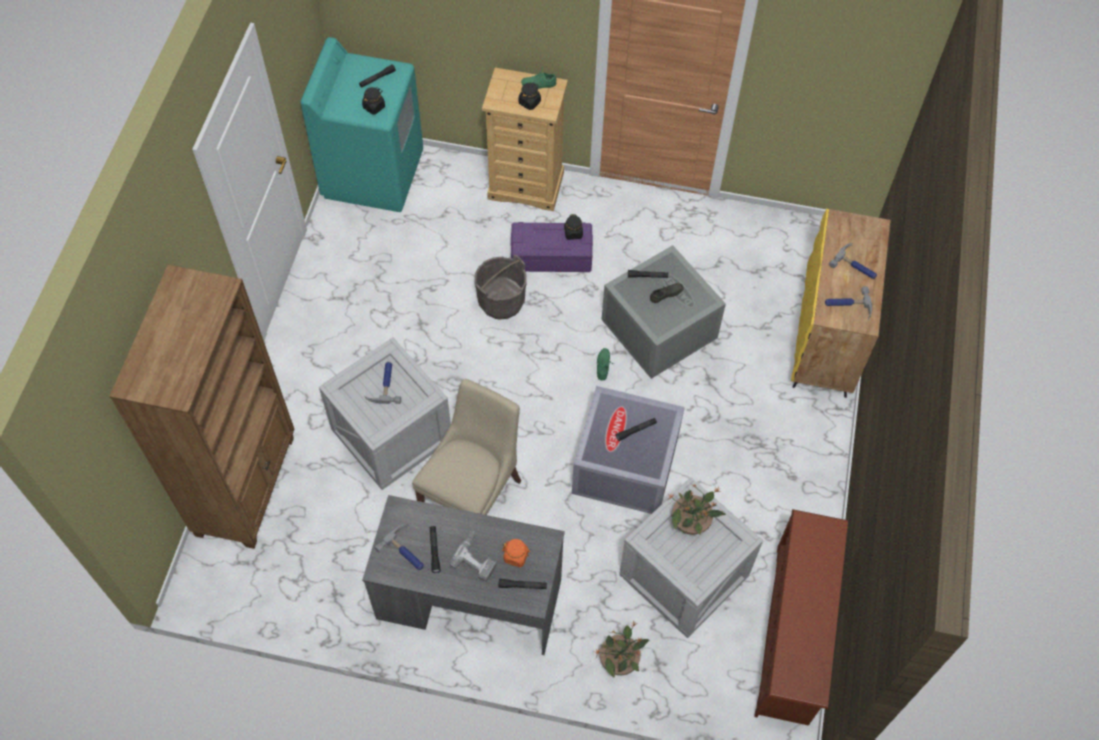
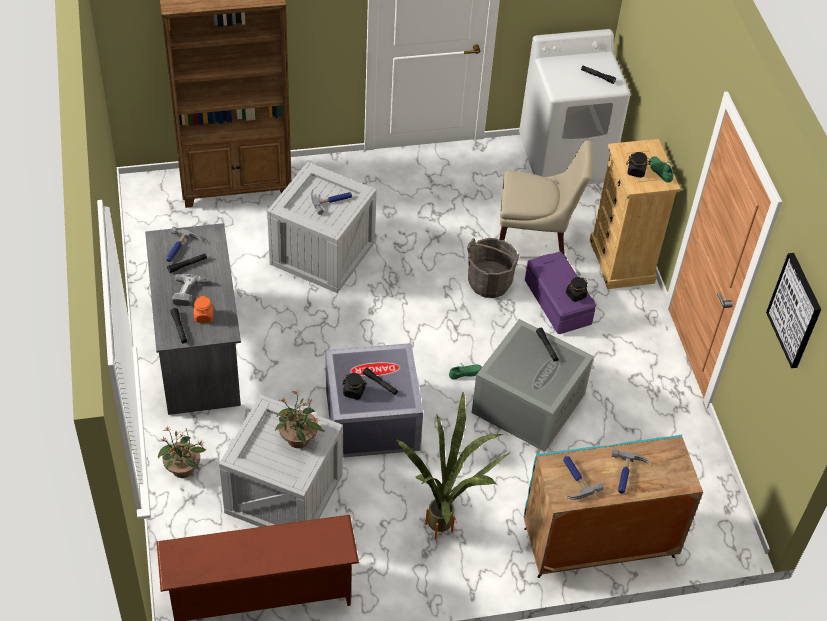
camera: 65 degrees right, 10 degrees down
(373, 174) = (565, 159): turquoise washing machine -> white washing machine
(374, 107) = (567, 84): black jar -> black jar (354, 392)
(472, 493) = (294, 322): beige chair -> beige chair (535, 240)
(666, 295) = (534, 366): grey shoe -> none
(769, 447) = (447, 526): none -> potted plant
(826, 337) = (598, 543): yellow cabinet -> turquoise cabinet
(835, 46) = (795, 310): none -> picture

